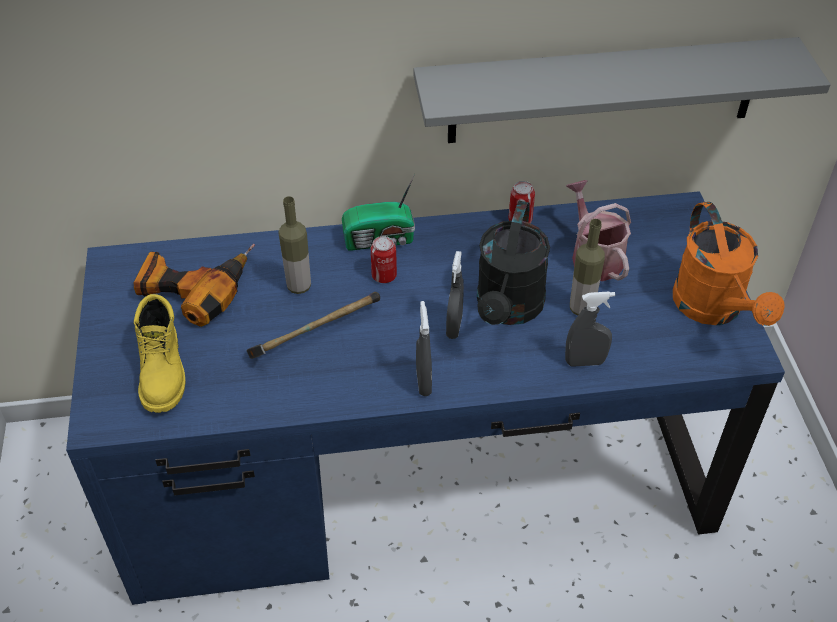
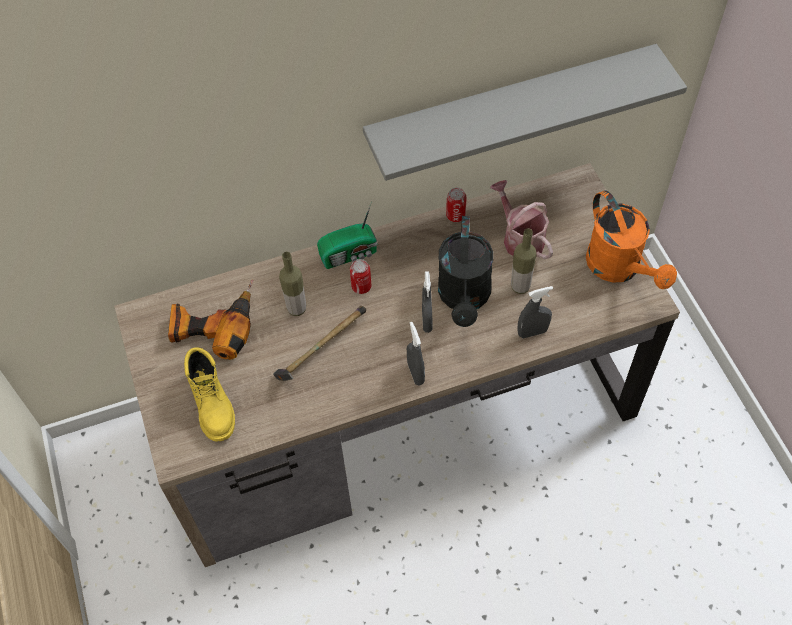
camera: 10 degrees left, 10 degrees up
(417, 473) = (399, 415): blue desk -> brown desk

